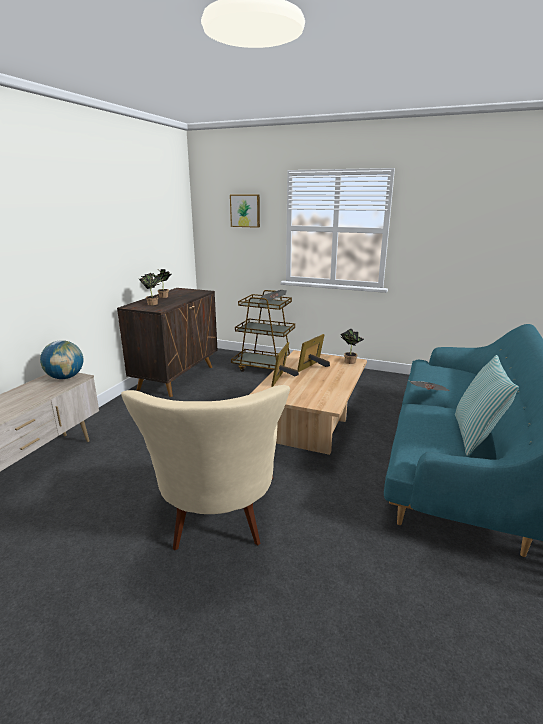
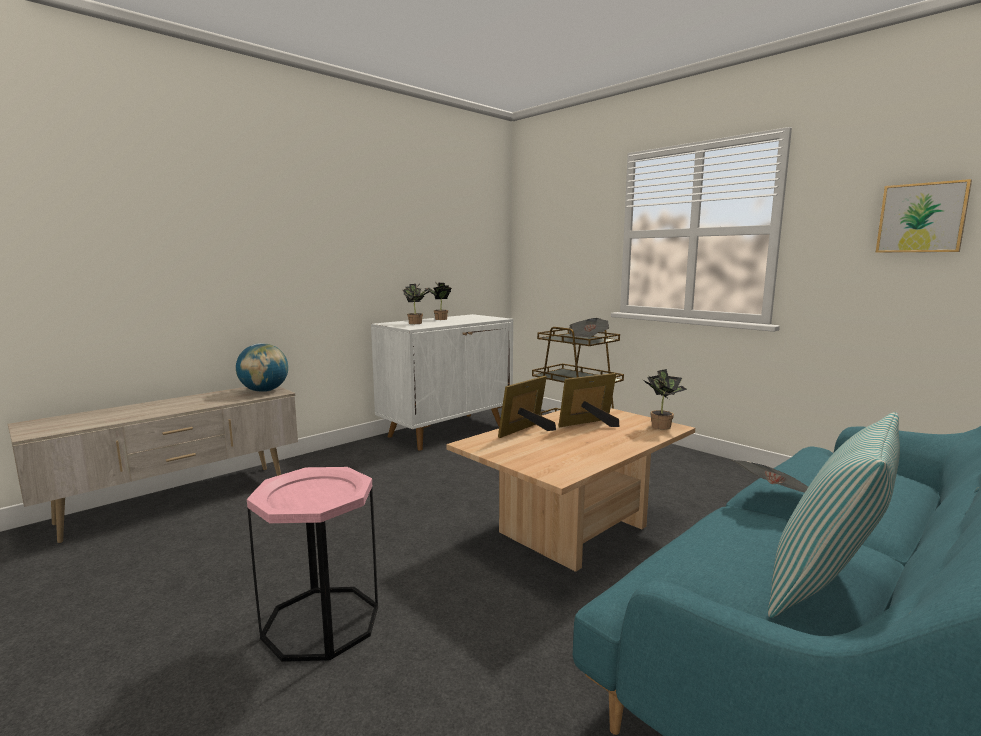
camera: 25 degrees right, 10 degrees down
(177, 377) = (447, 430): brown cabinet -> white cabinet
(217, 522) = (321, 622): beige armchair -> pink side table
(245, 210) = (572, 215): picture -> picture (922, 218)

